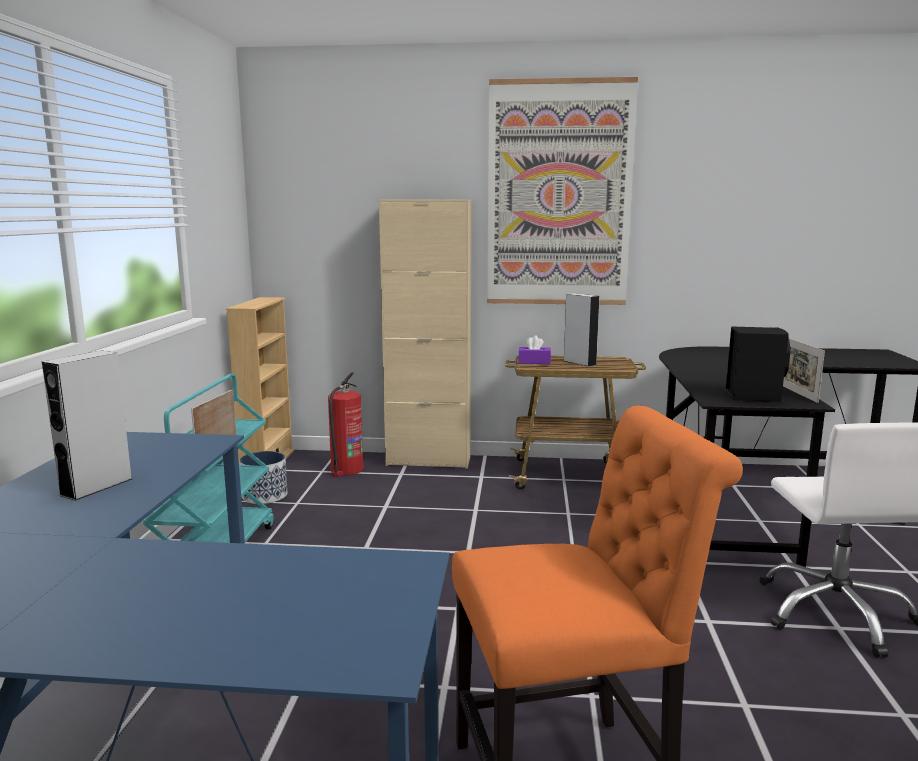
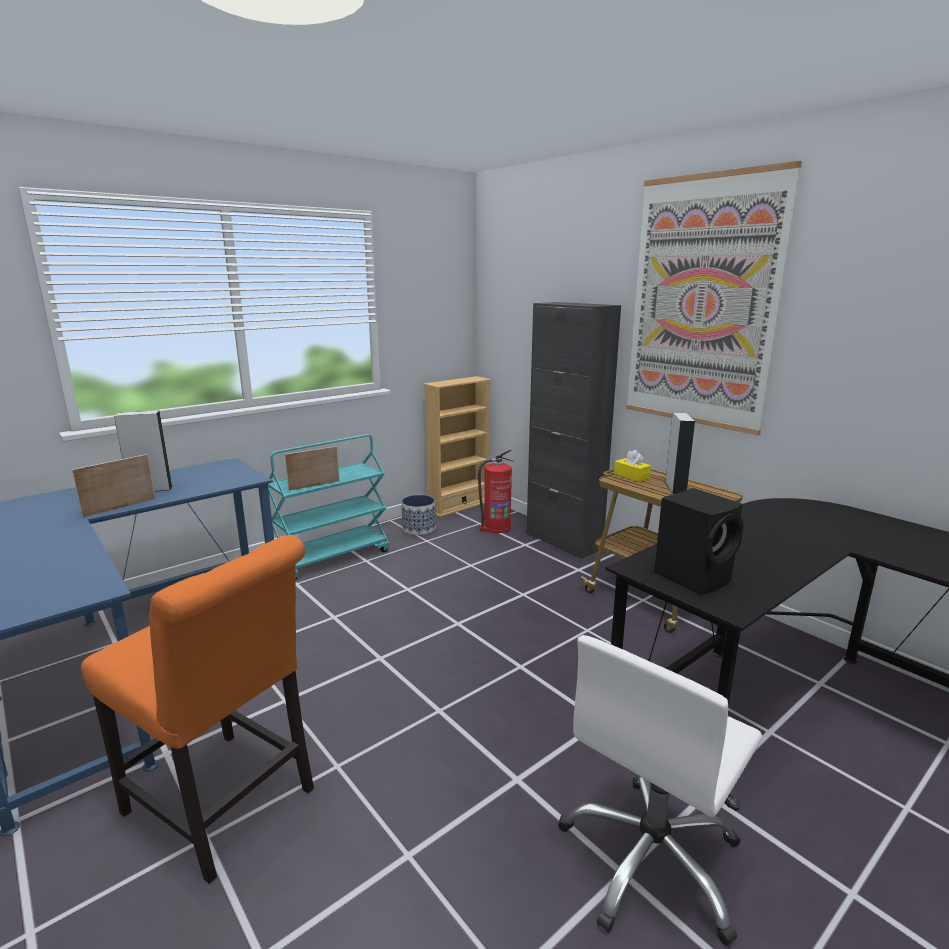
camera: 45 degrees right, 5 degrees up
(428, 461) = (563, 541): beige cabinet -> black cabinet
(534, 362) = (631, 476): purple tissue box -> yellow tissue box
(798, 393) = (761, 594): picture frame -> picture frame (120, 507)

